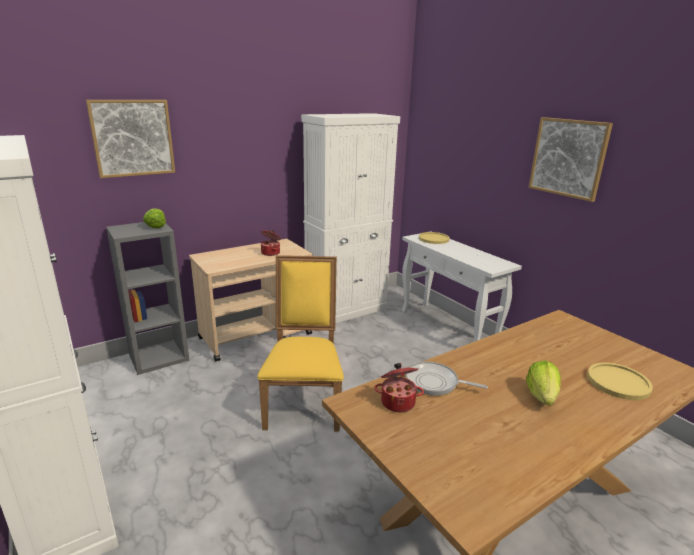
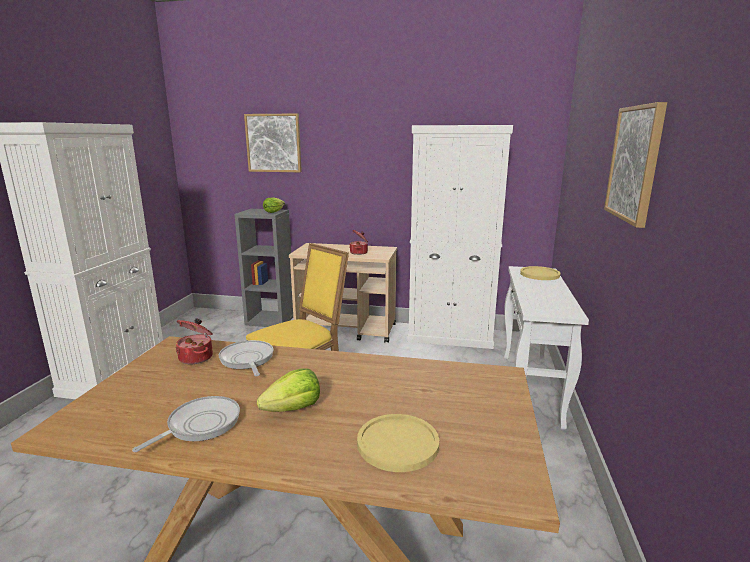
camera: 45 degrees right, 5 degrees down
(531, 441) = (200, 425): none -> frying pan

